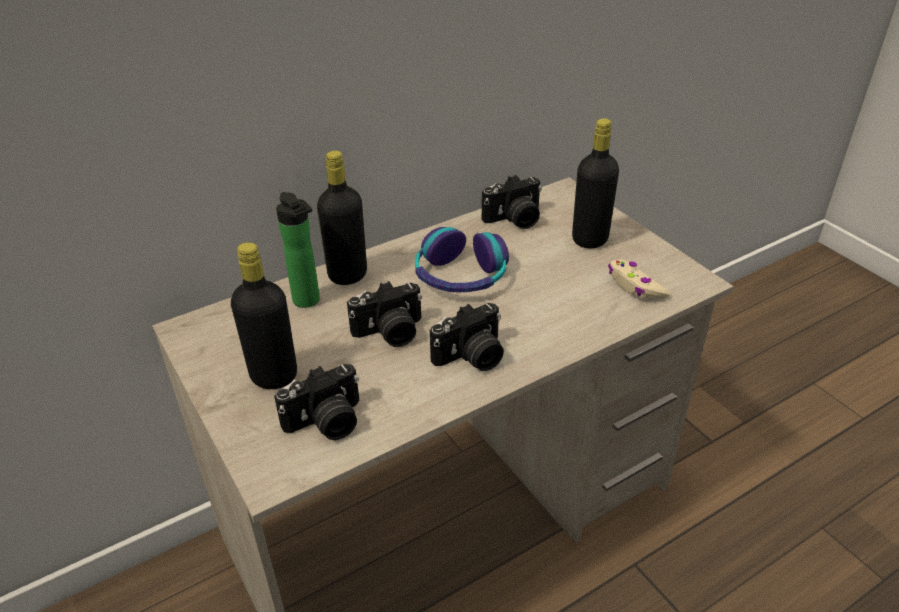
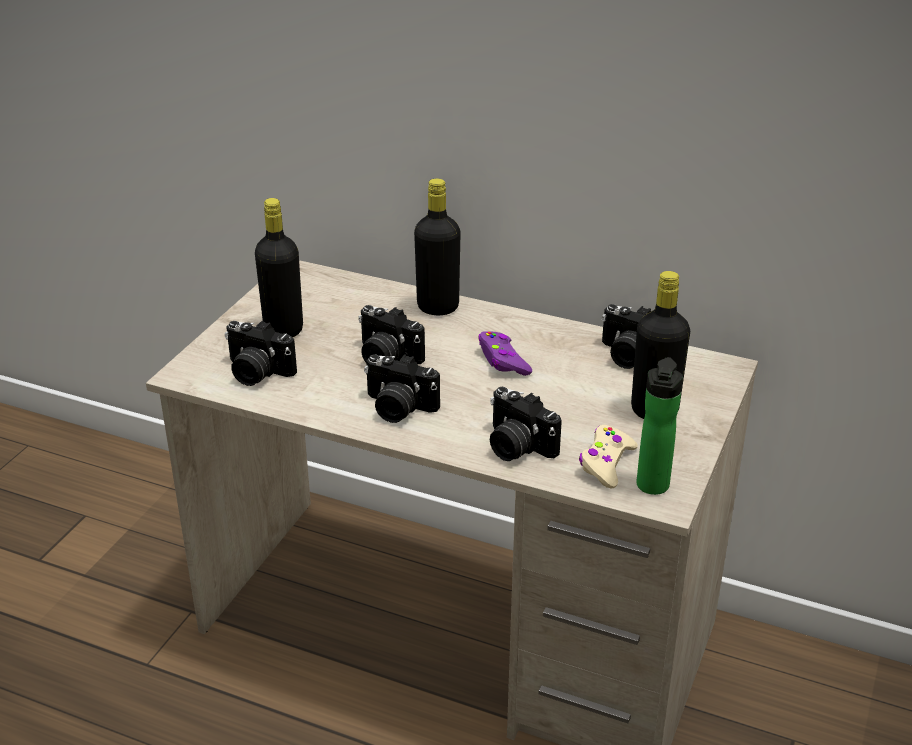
camera: 55 degrees right, 5 degrees down
(308, 302) = (383, 305): bottle -> bottle (651, 488)
(460, 276) = (503, 361): headphones -> purple game controller
(580, 318) = (516, 446): none -> camera

